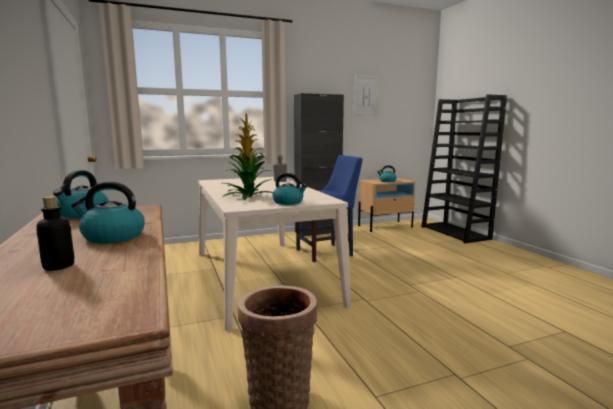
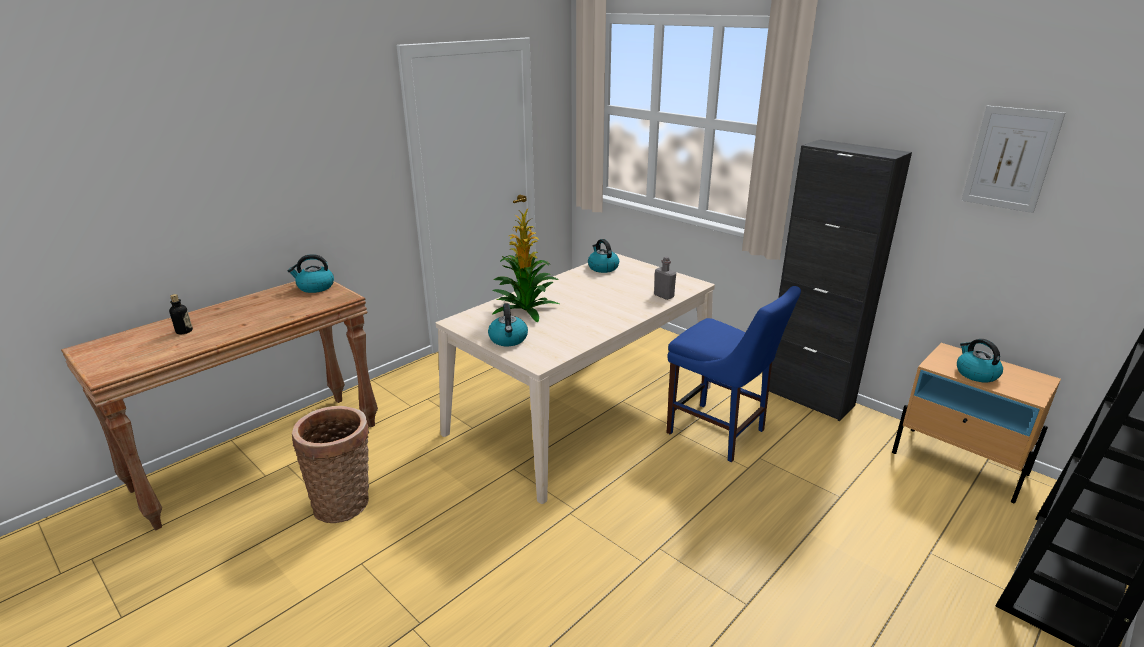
camera: 65 degrees right, 15 degrees up
(112, 237) = (248, 320): kettle -> kettle (602, 268)

